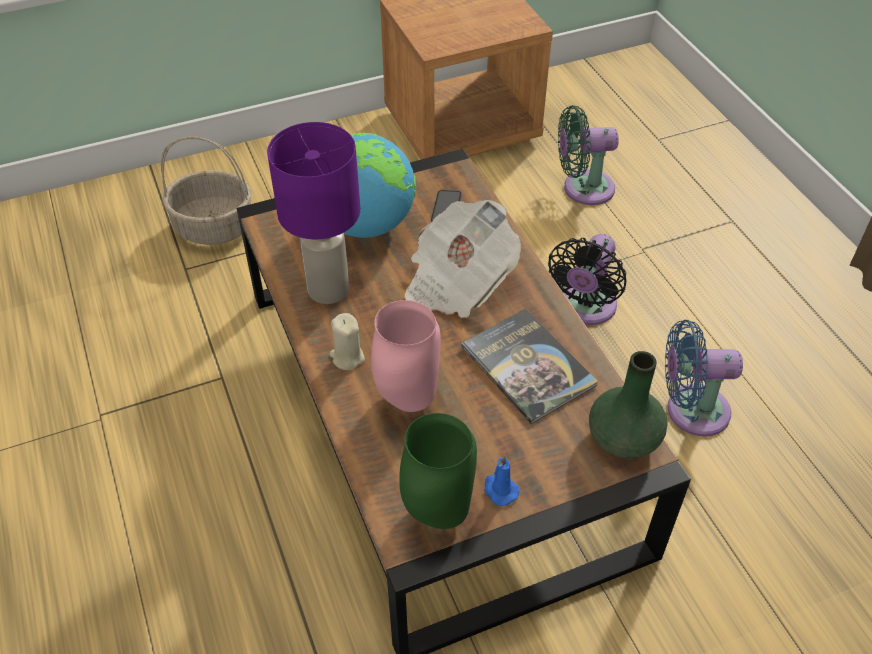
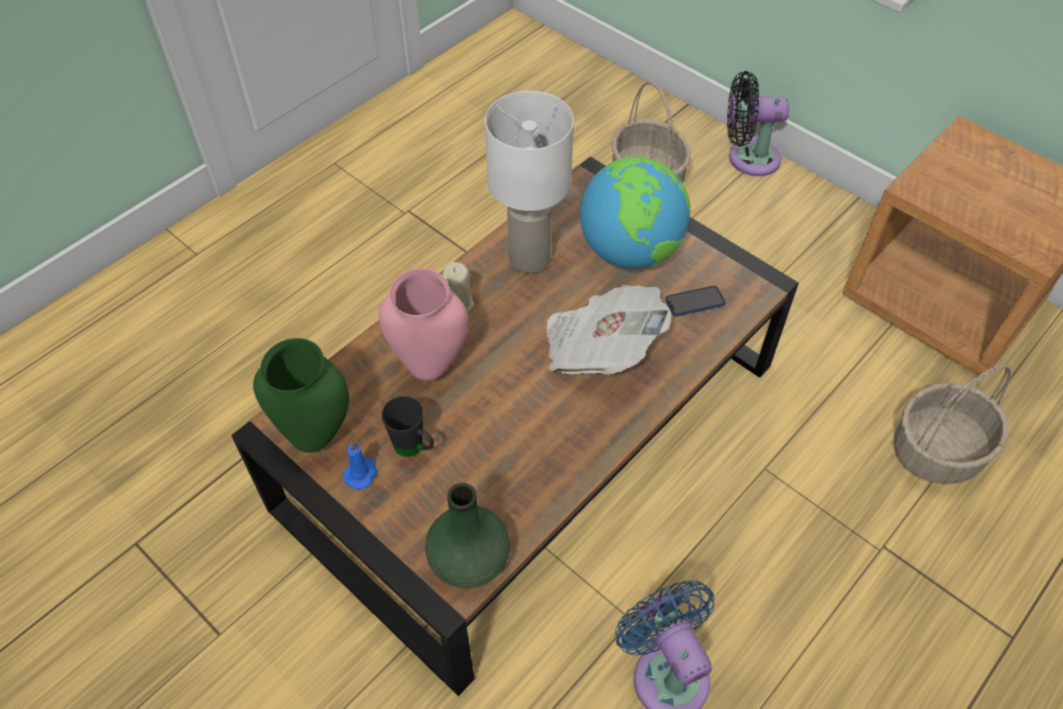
camera: 65 degrees right, 5 degrees up
(328, 290) = (528, 258): purple table lamp -> white table lamp
(493, 441) = (414, 449): none -> black mug
(528, 366) = (521, 445): book -> none
(583, 188) = (936, 452): green fan -> basket
(585, 308) = (748, 517): black fan -> black fan (748, 158)

